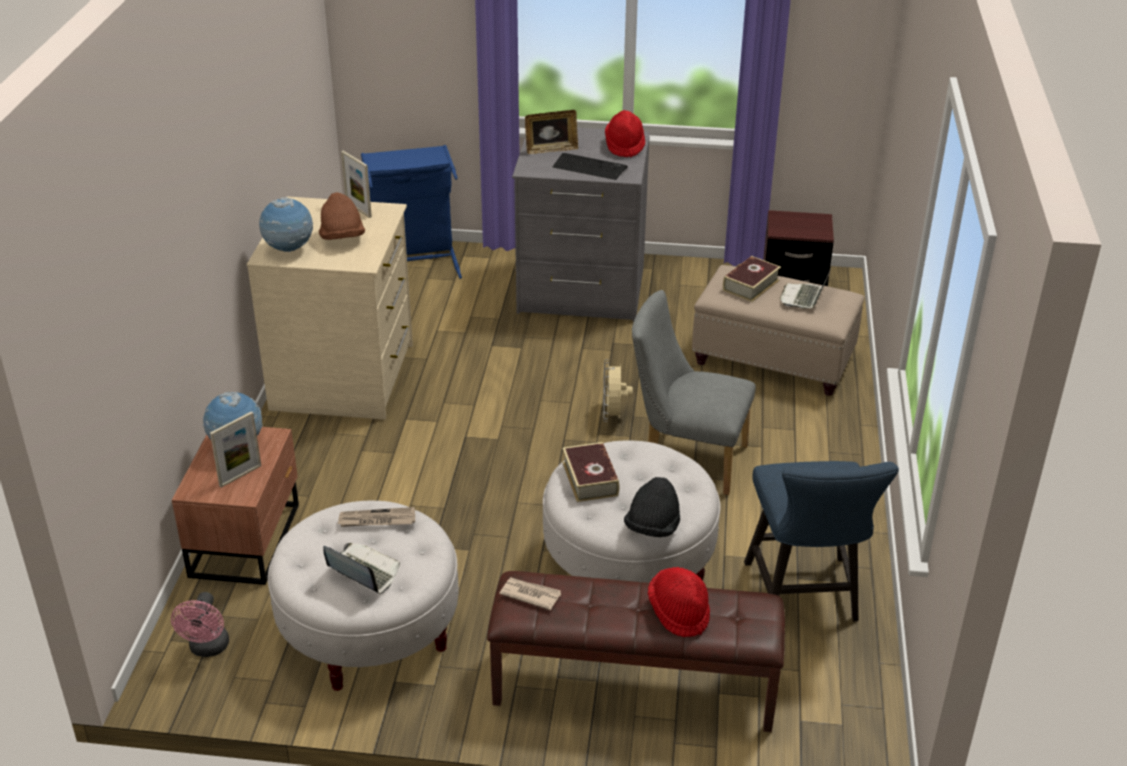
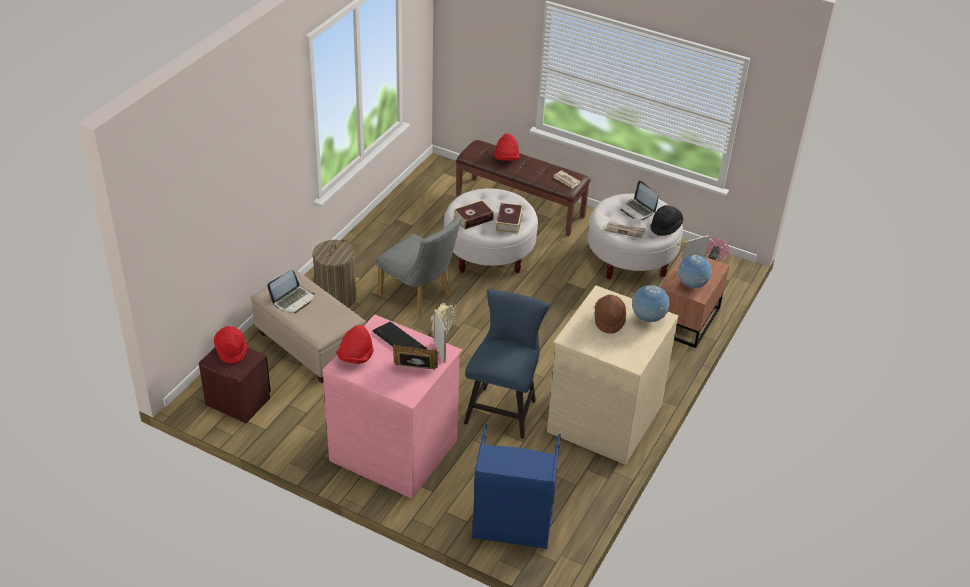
camera: 160 degrees left, 5 degrees up
(358, 209) = (590, 344): picture frame -> picture frame (439, 352)
(581, 290) = (394, 449): grey dresser -> pink dresser
(652, 527) = (493, 193): black hat -> black hat (665, 227)
(750, 285) = (317, 319): book -> book (473, 218)
(801, 425) = (336, 298): none -> laundry basket
(804, 597) = (417, 217): blue chair -> blue chair (503, 408)
(810, 230) = (231, 350): none -> red hat

